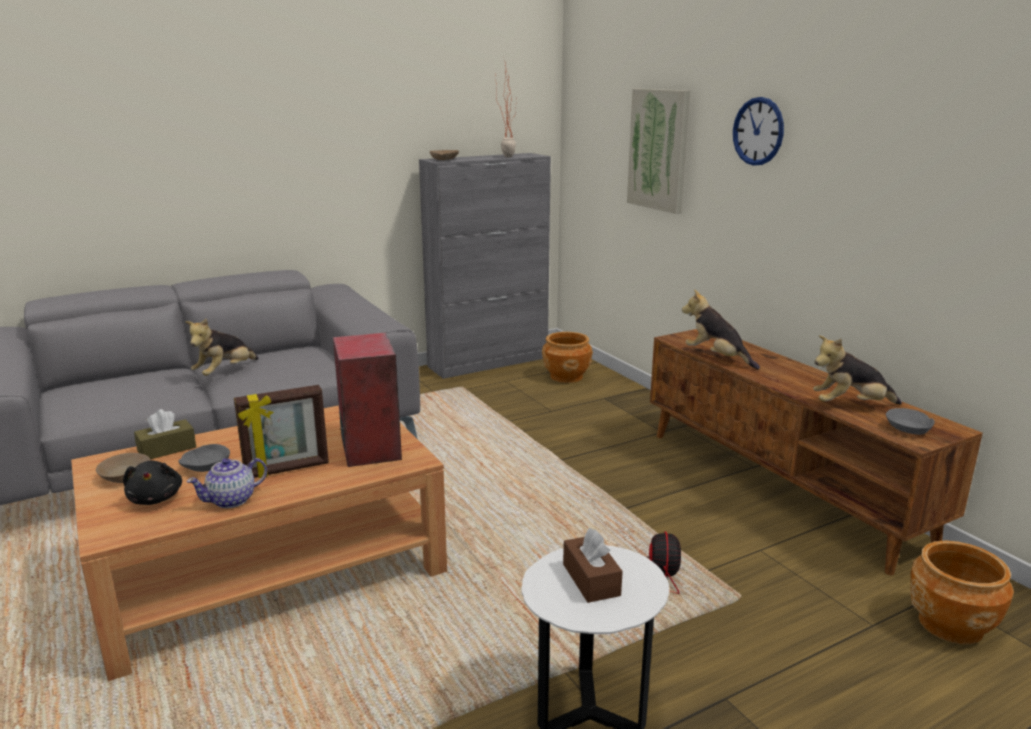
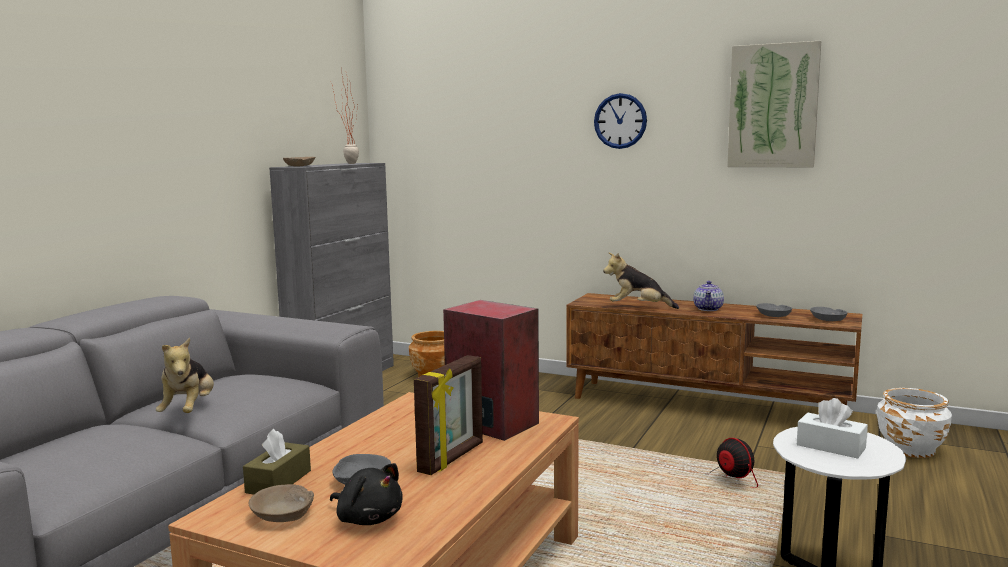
camera: 35 degrees left, 10 degrees down
(232, 500) = (454, 493): teapot -> teapot (708, 309)
(591, 579) = (830, 446): brown tissue box -> white tissue box
(659, 150) = (507, 147): picture -> picture (773, 106)
(850, 406) = (773, 315): plush toy -> grey bowl
(950, 624) = (910, 449): brown planter -> white planter

